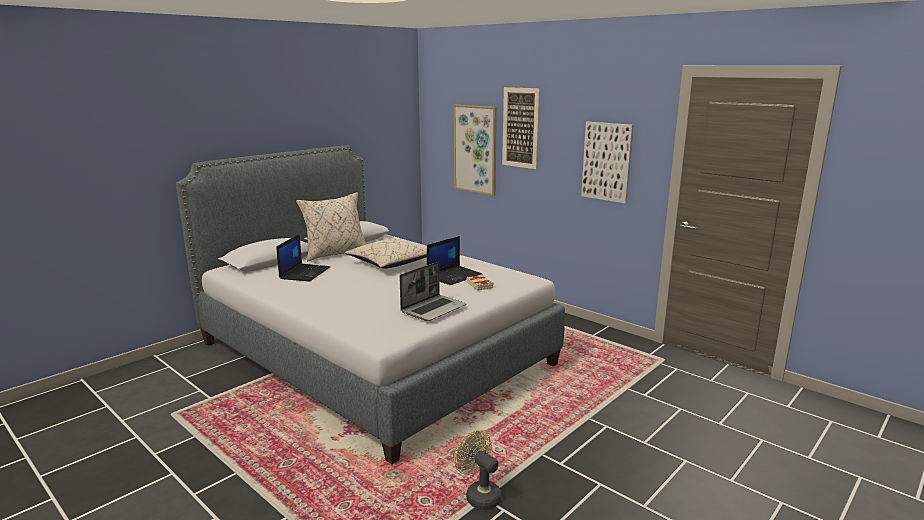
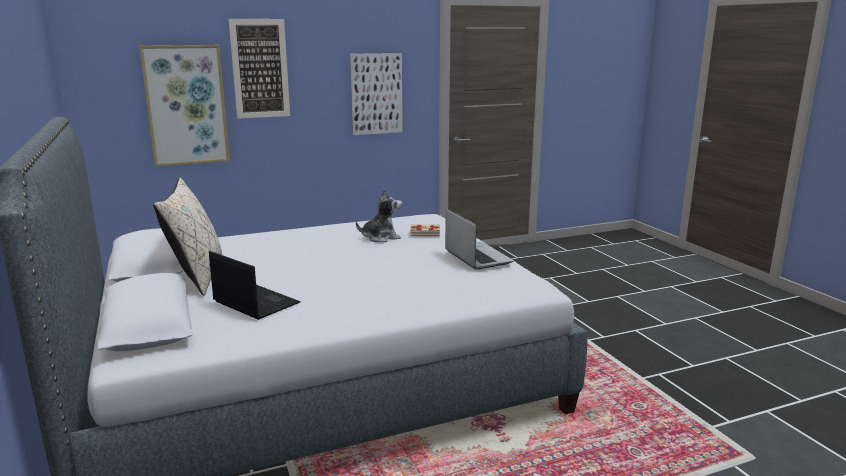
camera: 65 degrees left, 0 degrees up
(390, 263) = (293, 256): beige pillow -> none
(454, 276) = (381, 238): laptop -> plush toy
(479, 495) = (636, 379): beige fan -> none

